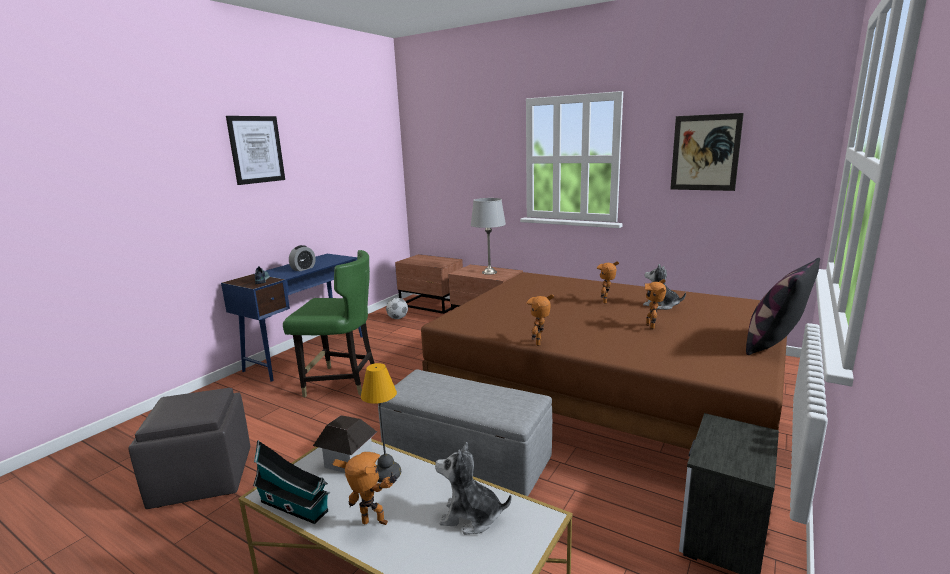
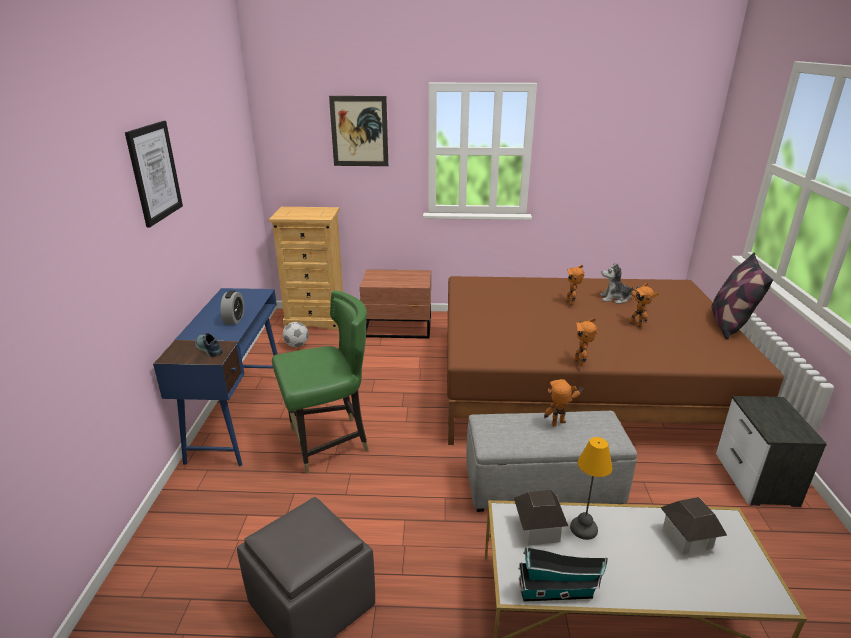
camera: 30 degrees left, 10 degrees up
(374, 526) = (636, 578): toy robot -> toy robot (560, 425)
(431, 305) = (316, 319): brown nightstand -> beige dresser
(471, 517) = (687, 539): plush toy -> toy house
(489, 272) = (402, 278): grey table lamp -> none
(705, 153) = (611, 147): picture -> picture (359, 131)

